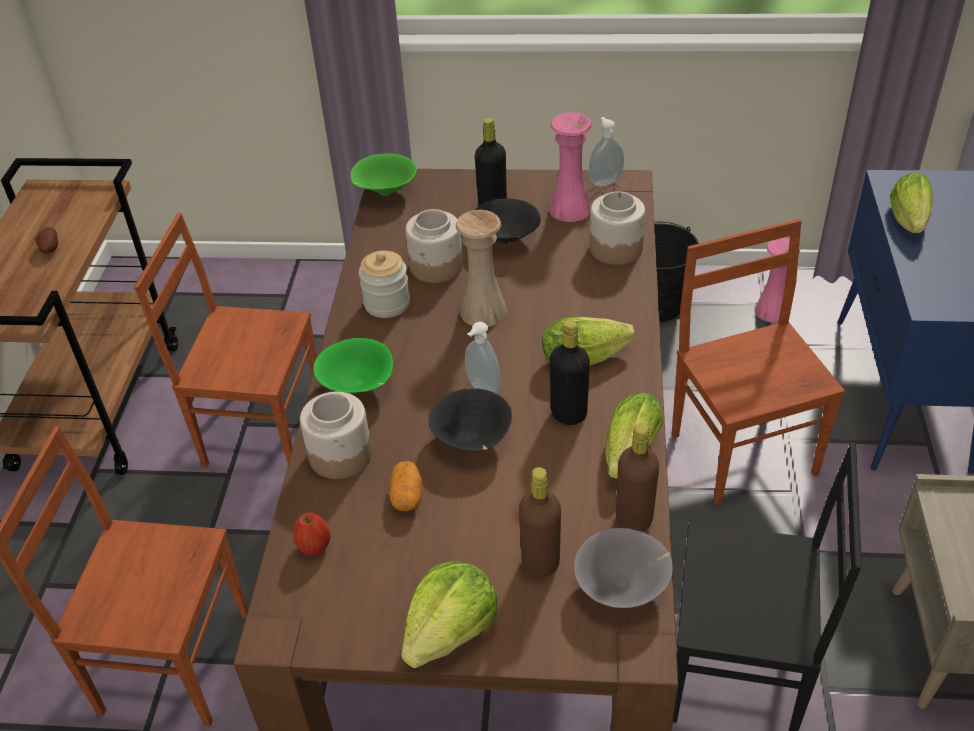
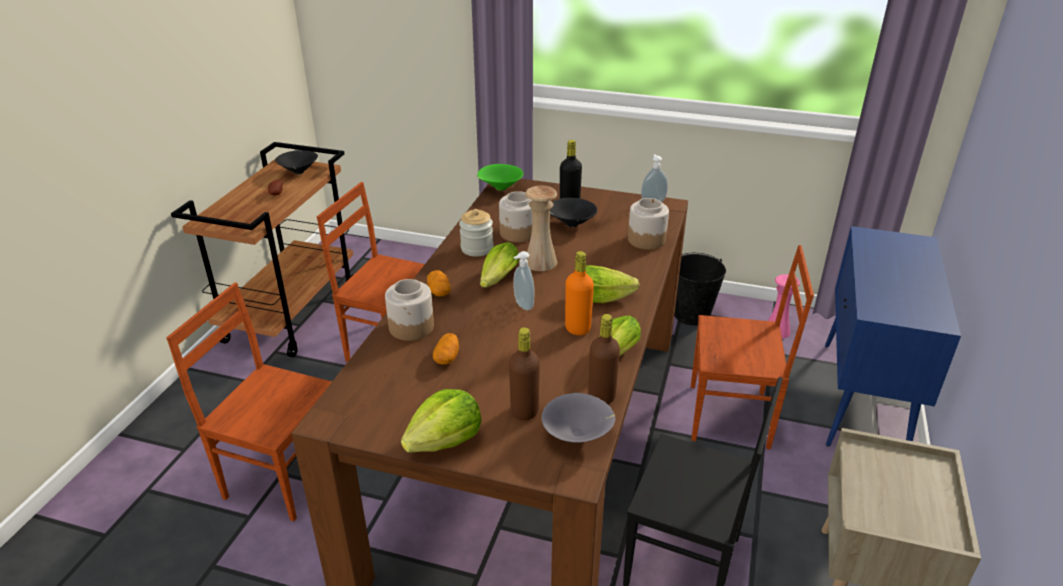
camera: 10 degrees right, 10 degrees down
(314, 546) = (373, 375): apple -> none
(358, 387) = (439, 291): green bowl -> potato
(472, 440) = (504, 333): black bowl -> black bowl (298, 172)
(569, 414) = (577, 328): black bottle -> orange bottle
(570, 209) = (622, 214): pink vase -> none
(744, 451) = (730, 417): brown chair -> brown chair turned 105 degrees clockwise
(909, 221) = (873, 260): lettuce -> lettuce (496, 281)

